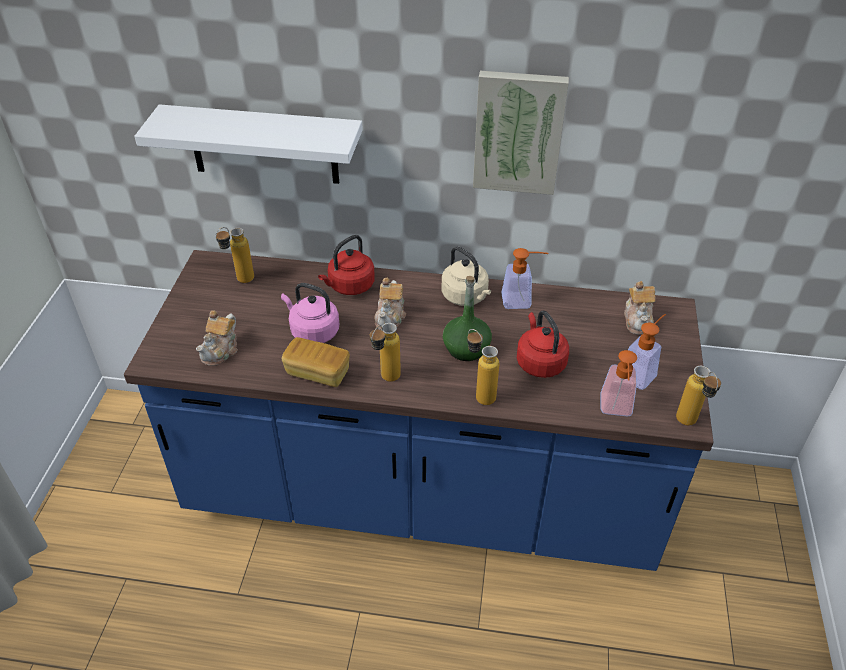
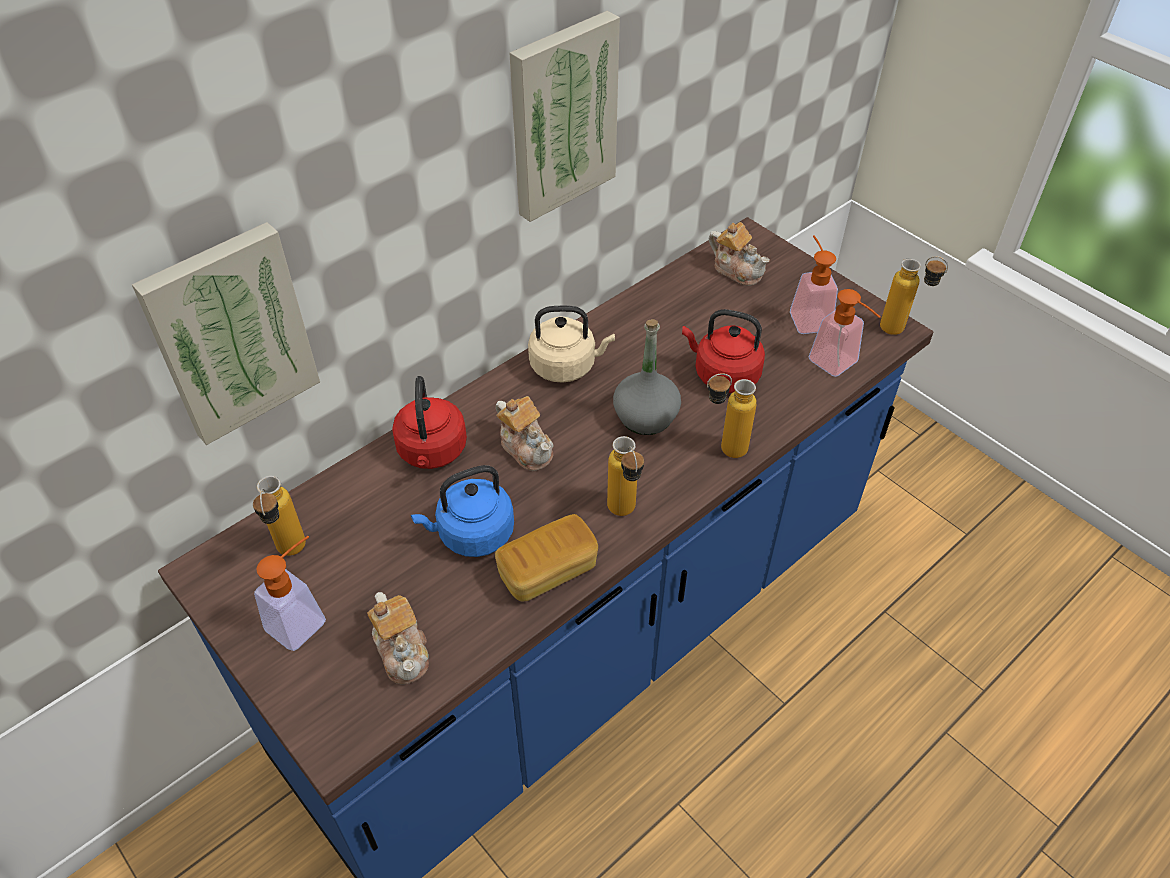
camera: 50 degrees left, 5 degrees up
(263, 145) = (230, 333): white shelf -> picture
(312, 331) = (472, 534): pink kettle -> blue kettle
(466, 348) = (645, 417): green bottle -> grey bottle
(522, 301) = (621, 328): soap dispenser -> soap dispenser (303, 618)

